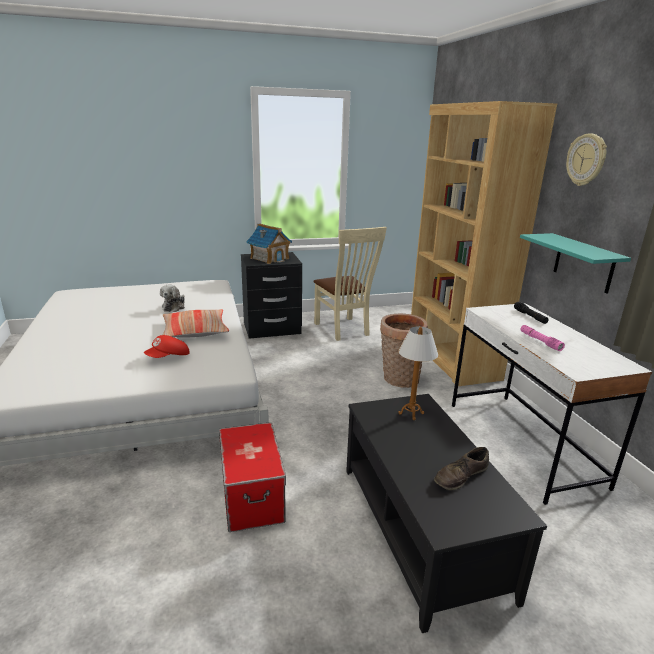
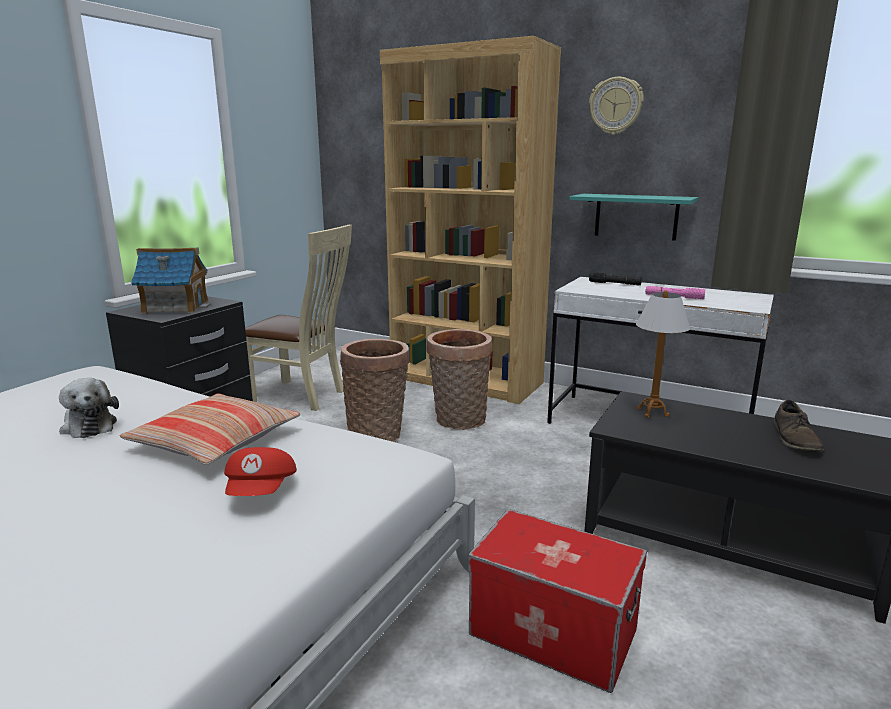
camera: 45 degrees left, 5 degrees down
(343, 367) = (377, 435): none -> basket

